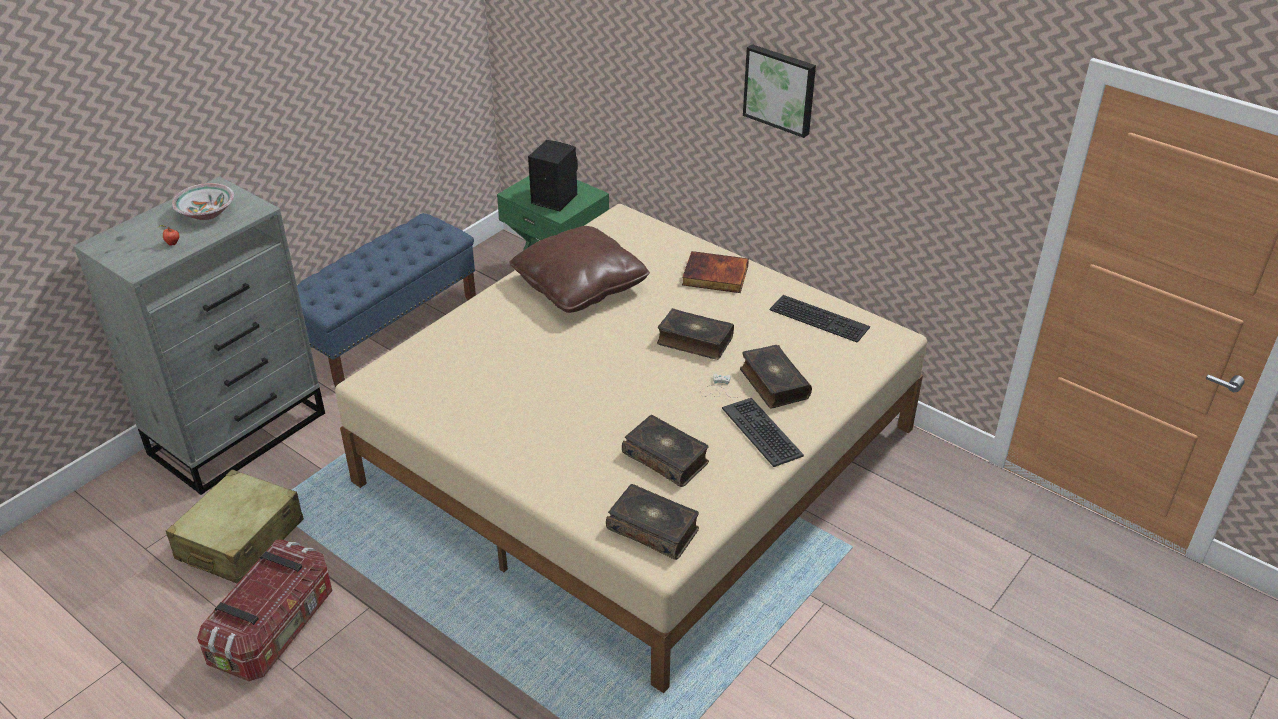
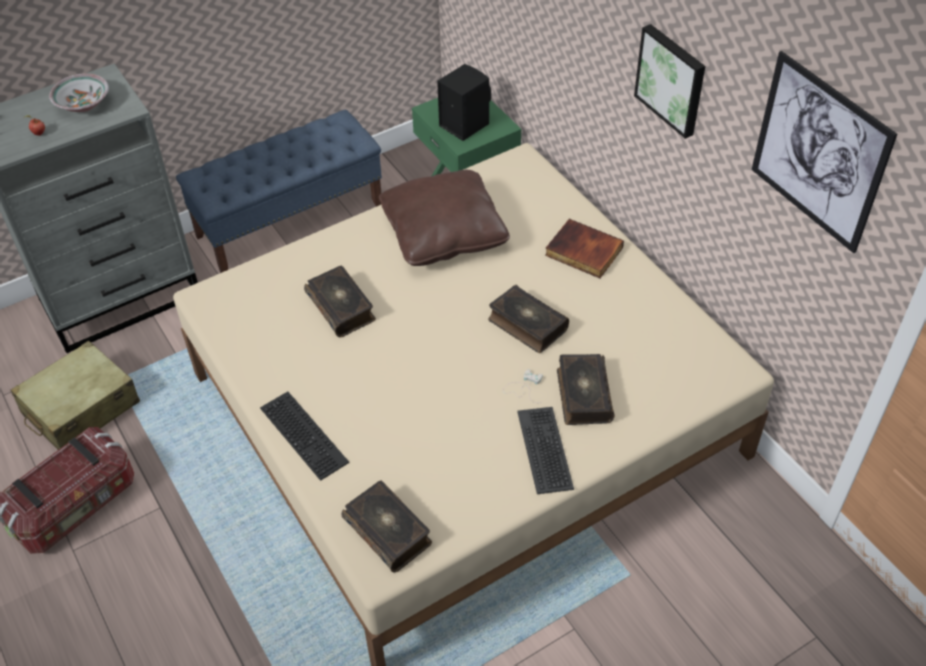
camera: 20 degrees right, 10 degrees up
(666, 458) = (437, 454): book -> book (341, 307)
(821, 318) = (670, 328): keyboard -> keyboard (306, 434)
(943, 106) = (819, 152): none -> picture

